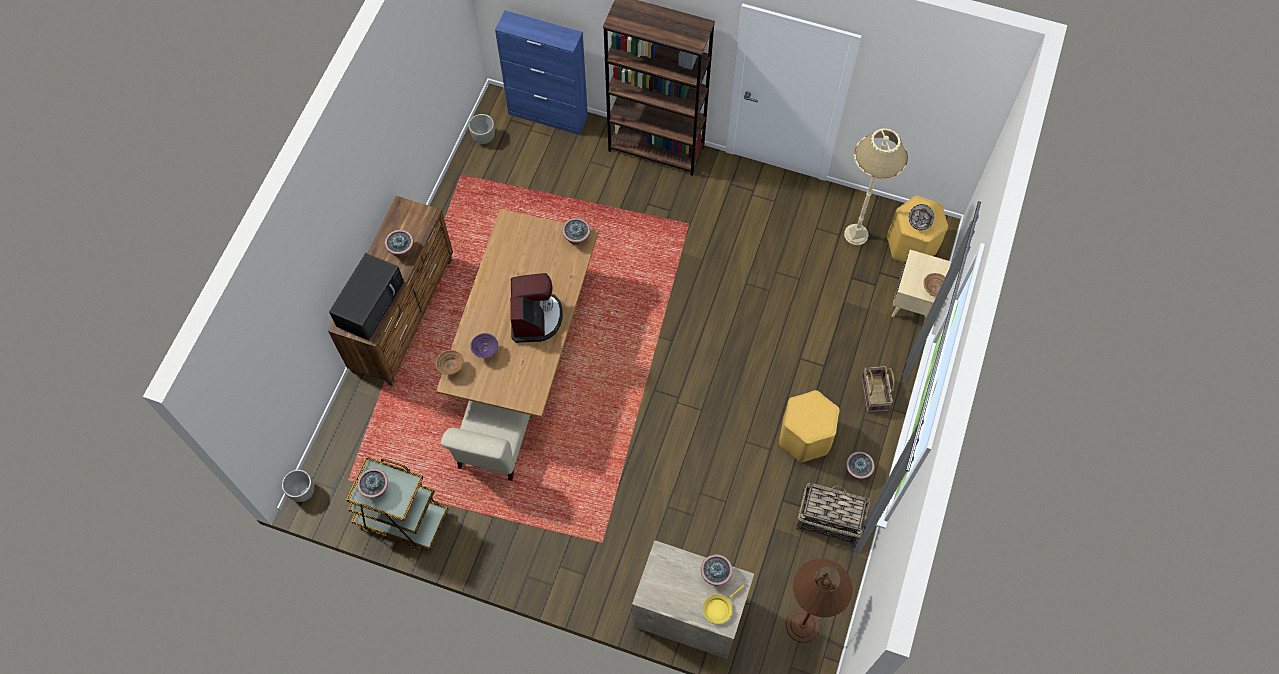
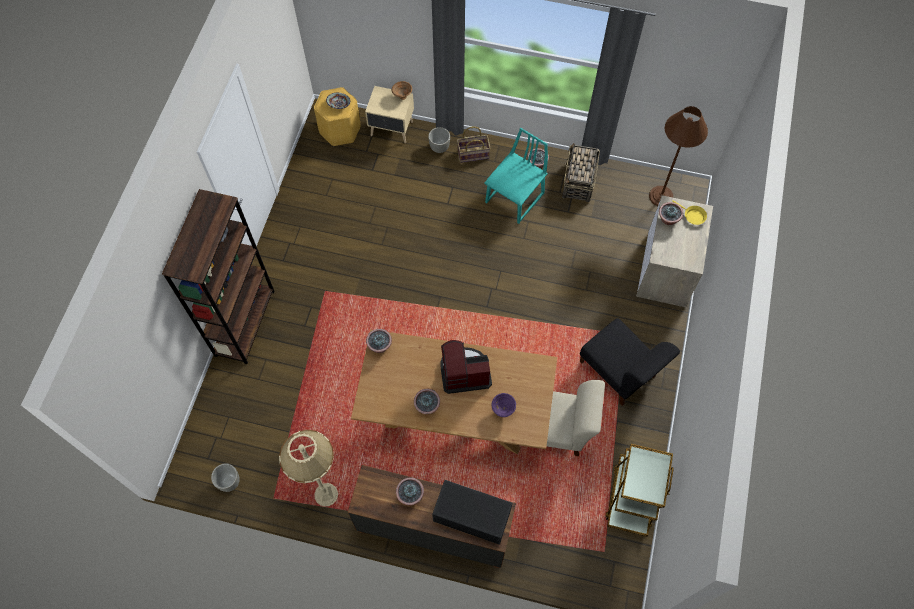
camera: 95 degrees left, 0 degrees up
(302, 492) = (622, 592): grey planter -> grey planter (439, 148)
(376, 489) = (648, 483): potted plant -> potted plant (427, 406)
(451, 369) = (523, 437): brown bowl -> none
(548, 115) = (204, 423): blue cabinet -> none
(553, 529) = (619, 372): none -> black chair
(805, 437) = (515, 198): yellow stool -> turquoise chair
(856, 234) = (331, 167): beige floor lamp -> beige floor lamp (326, 494)

